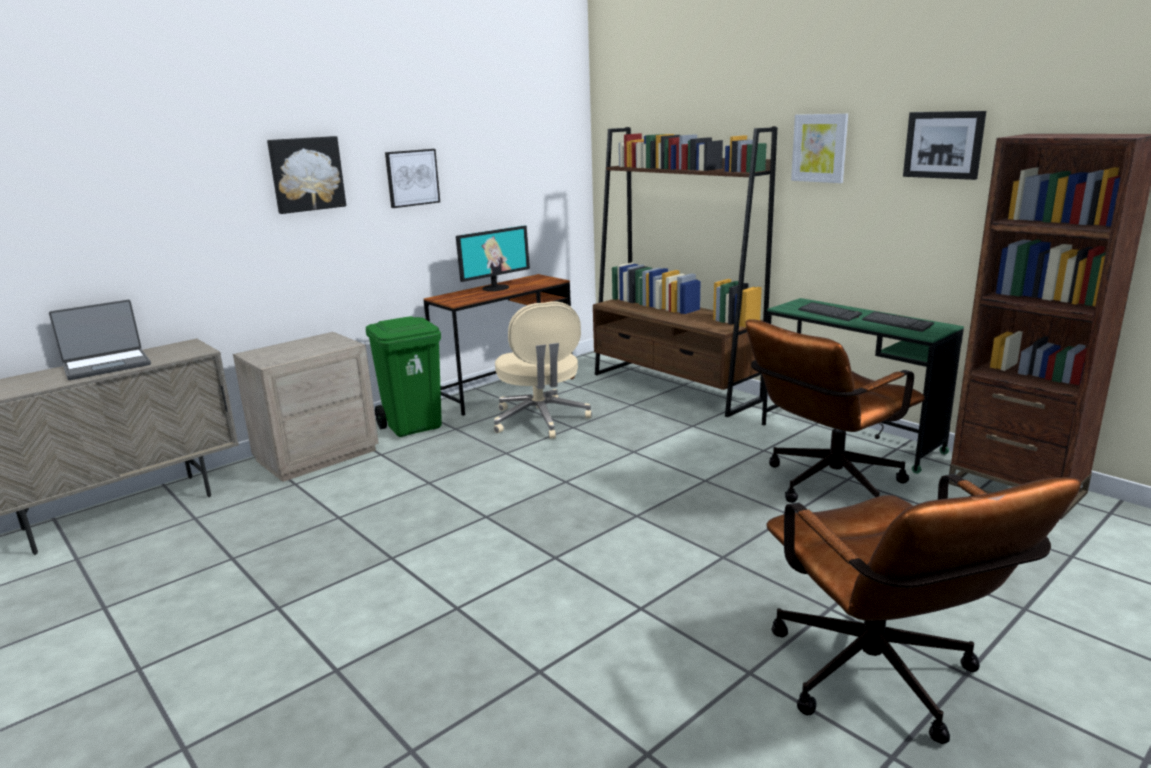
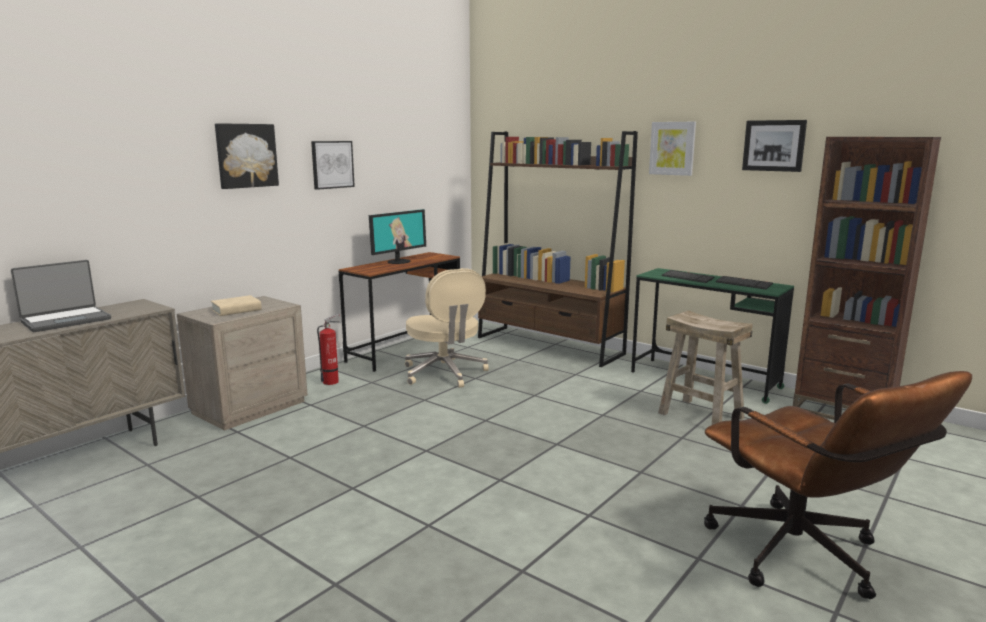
camera: 10 degrees left, 5 degrees down
(295, 350) = (236, 310): none -> beige book
(414, 426) = (332, 381): green trash can -> fire extinguisher
(825, 486) = (700, 415): brown office chair -> beige stool

